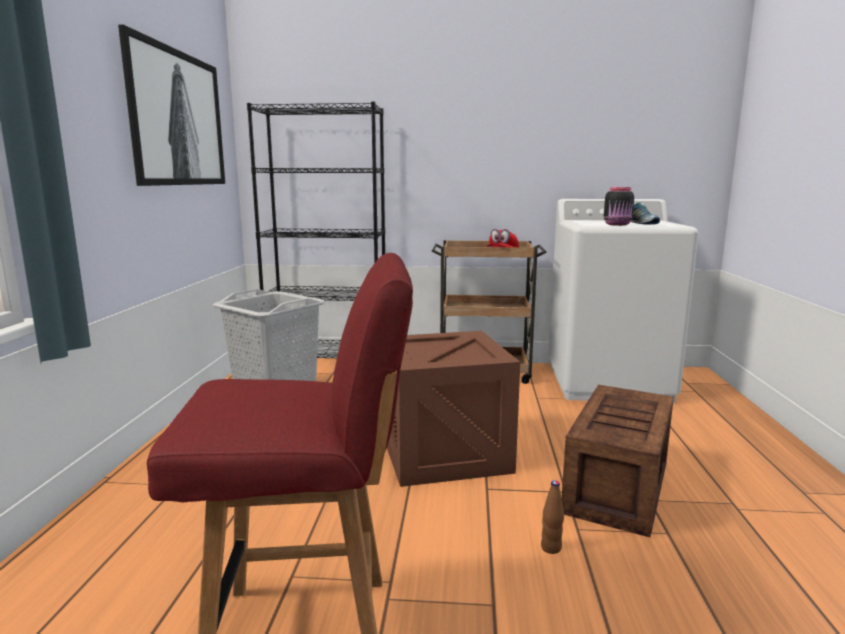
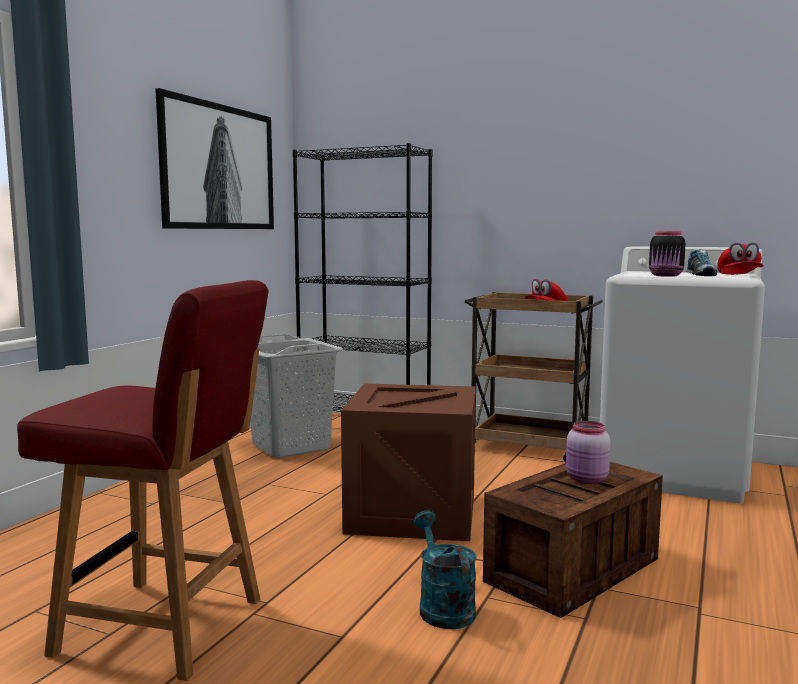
camera: 20 degrees right, 5 degrees down
(551, 548) = (442, 606): brown bottle -> turquoise watering can
(626, 409) = (586, 480): none -> pink jar
(666, 223) = (739, 276): none -> red cap

